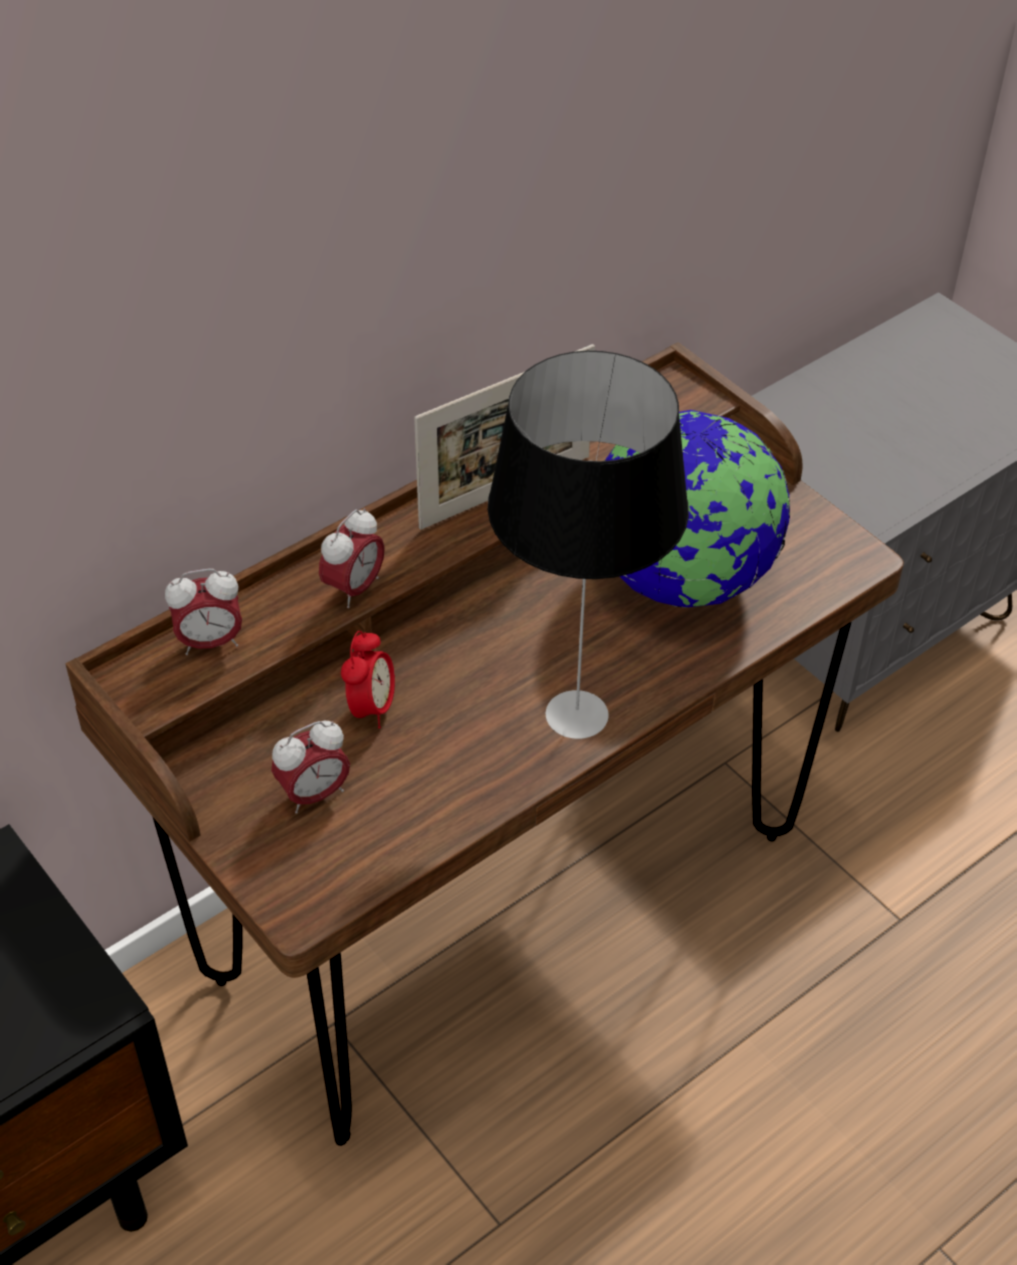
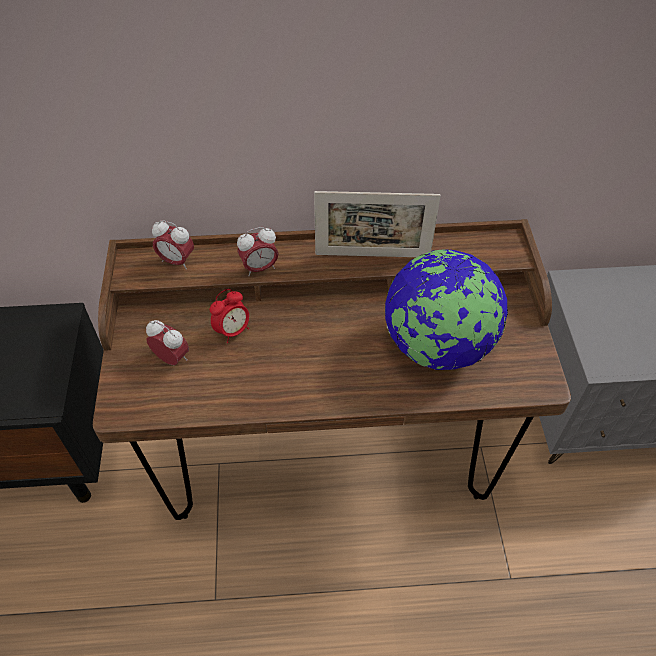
camera: 35 degrees right, 5 degrees up
(314, 794) = (172, 358): alarm clock -> alarm clock turned 150 degrees counterclockwise
(575, 716) = (321, 388): table lamp -> none

